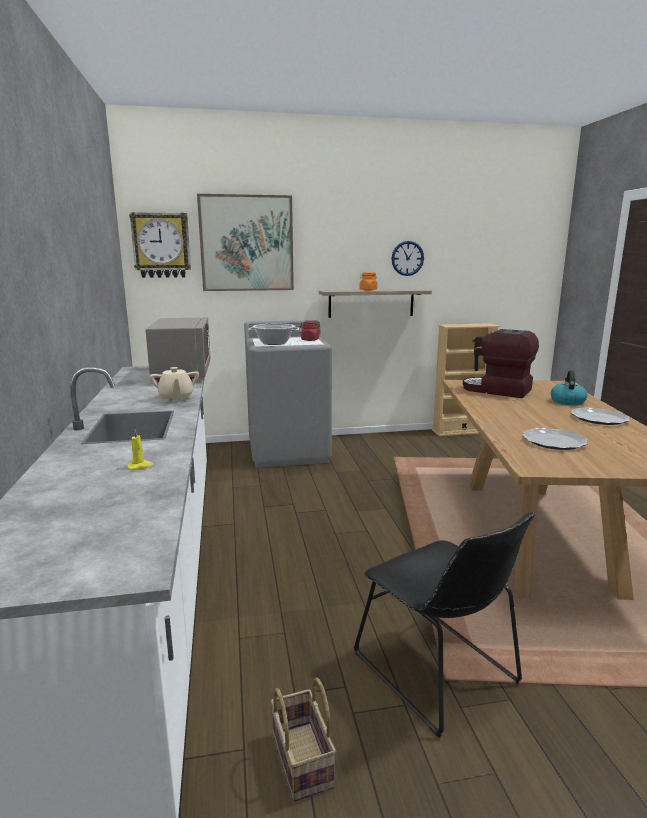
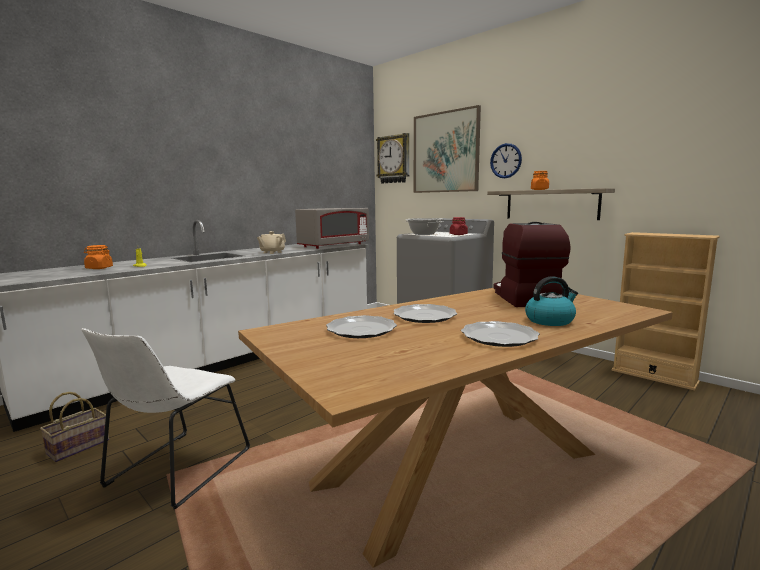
camera: 55 degrees right, 5 degrees down
(94, 493) = (99, 268): none -> orange jar
(407, 258) = (595, 153): wall clock -> wall clock (505, 161)
(439, 672) = (175, 470): black chair -> white chair
(526, 420) = (425, 316): none -> plate

